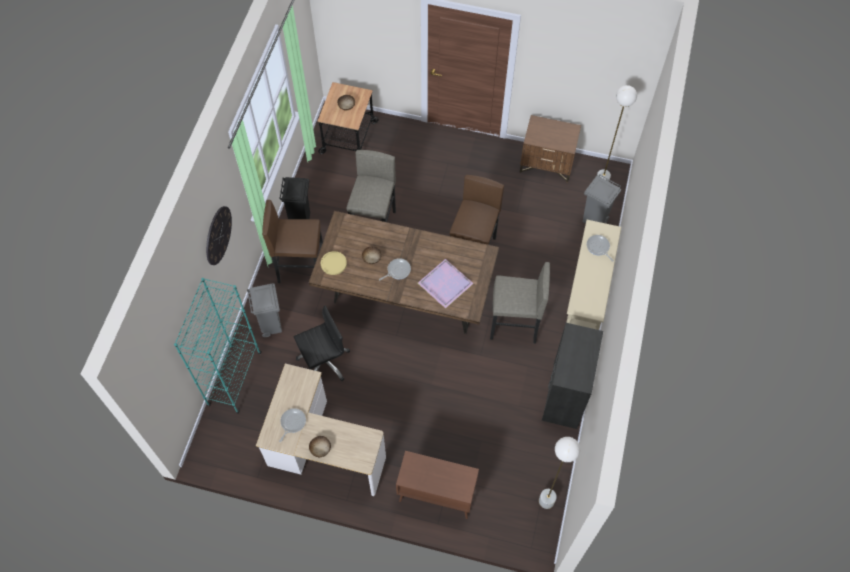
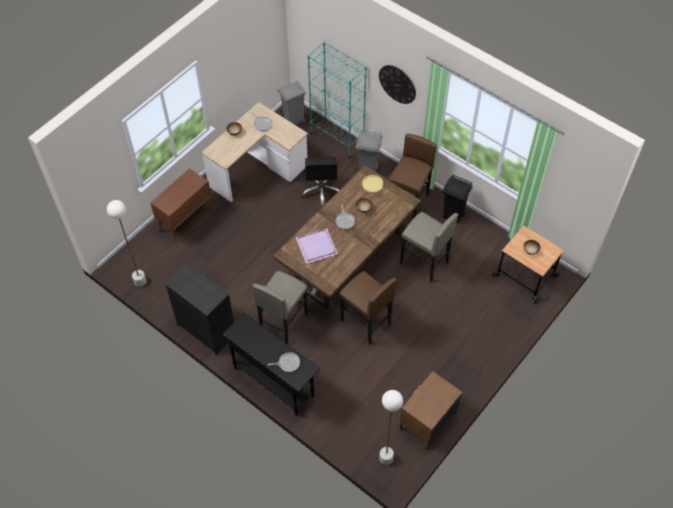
camera: 115 degrees right, 5 degrees down
(584, 304) = (273, 381): beige console table -> black console table
(594, 221) = (348, 431): grey trash can -> grey trash can (293, 121)

